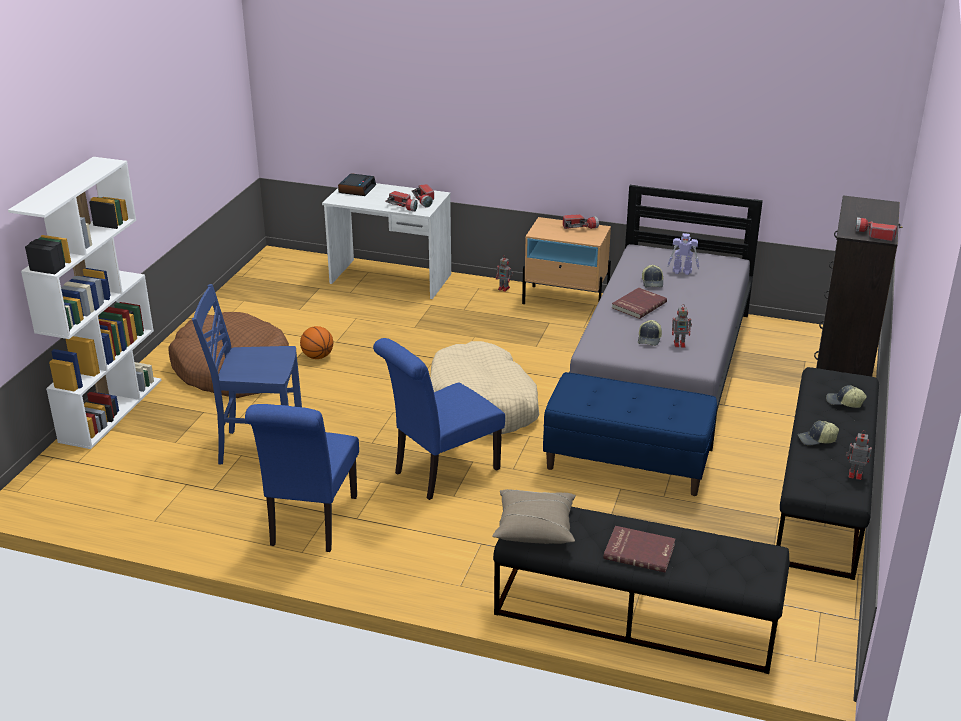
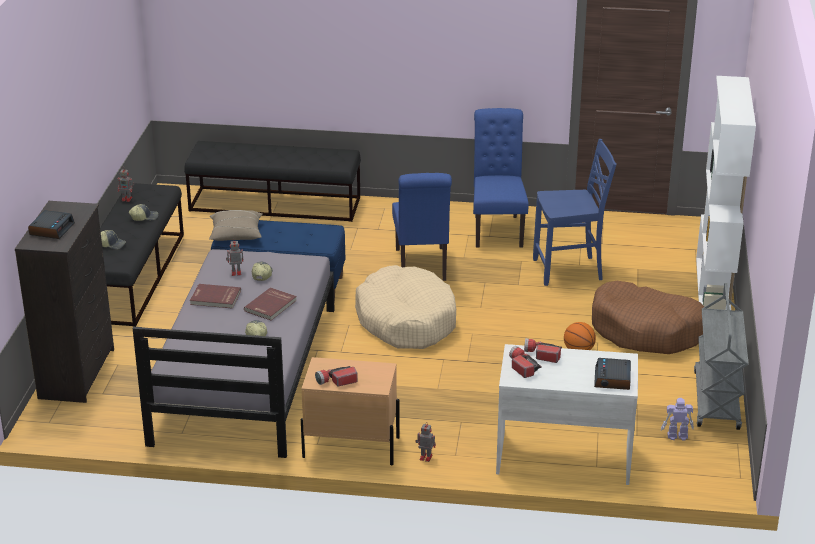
camera: 170 degrees right, 0 degrees up
(227, 305) = (717, 401): none -> grey cart
(441, 472) = (422, 267): blue chair -> blue chair turned 135 degrees clockwise
(535, 527) = (337, 157): beige pillow -> beige pillow (236, 234)
(639, 551) = (274, 152): red book -> red book (215, 298)
(682, 271) = (223, 351): toy robot -> toy robot (676, 436)
(872, 215) = (51, 229): none -> alarm clock
(874, 235) = (63, 207): flashlight -> none

